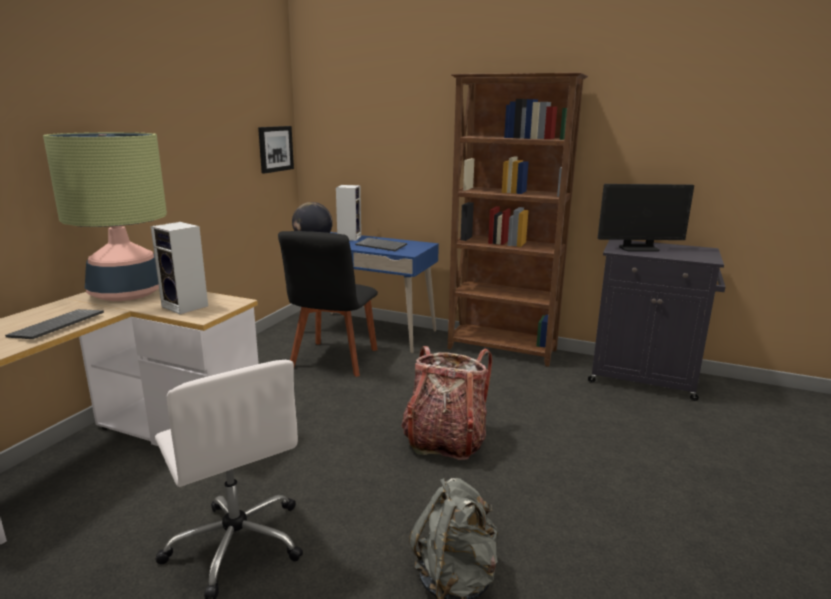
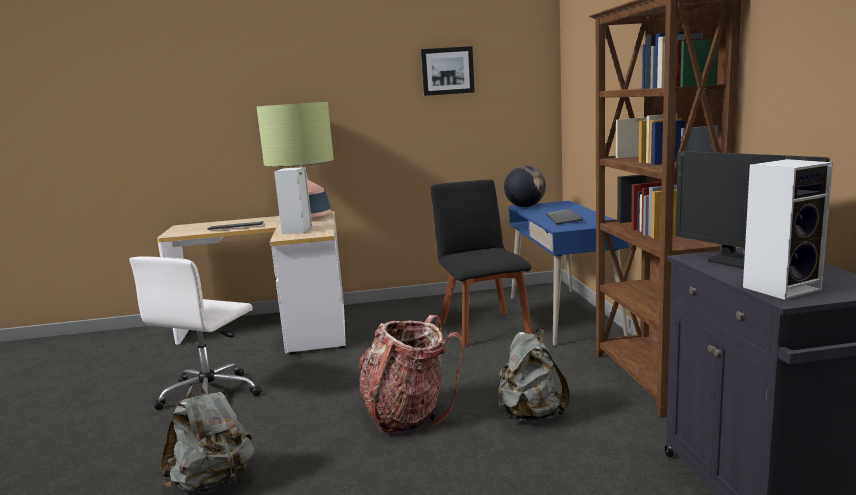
camera: 60 degrees right, 5 degrees down
(275, 149) = (524, 112): picture -> picture (447, 71)
(333, 360) = (482, 326): black chair -> black chair turned 90 degrees clockwise
(349, 237) = (565, 207): speaker -> speaker (782, 288)
(502, 398) = (530, 415): none -> grey backpack

